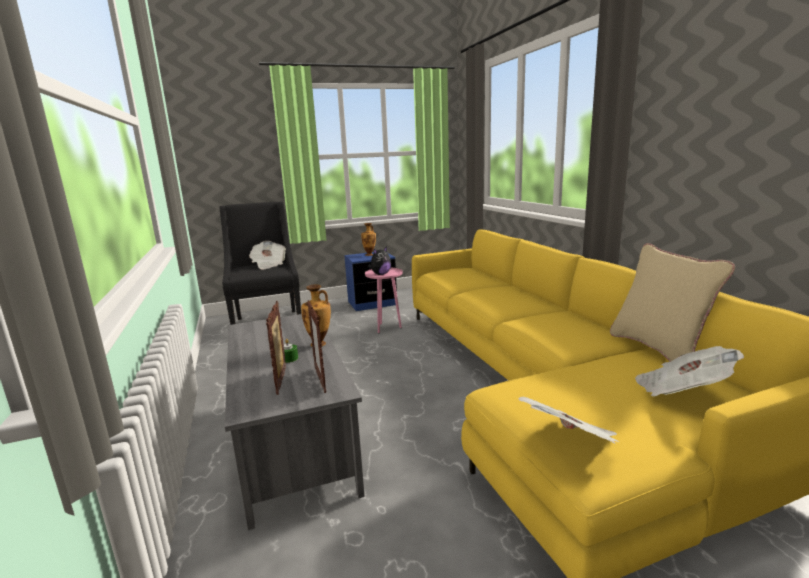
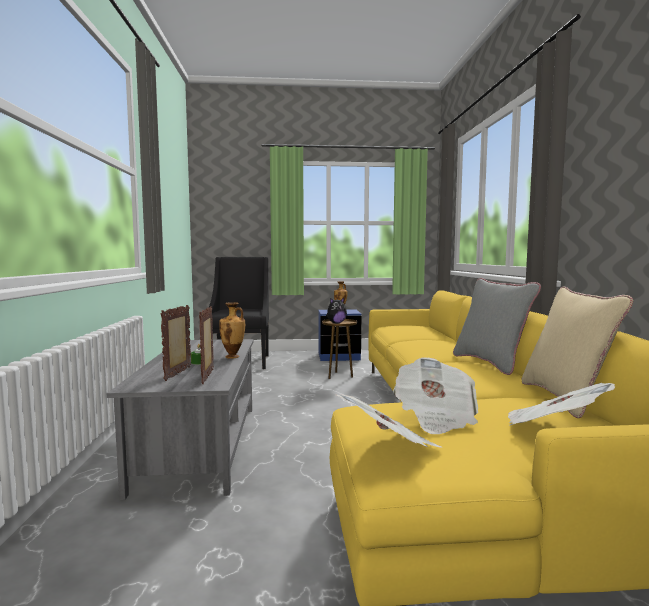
camera: 15 degrees right, 10 degrees down
(268, 265) = (246, 309): newspaper -> newspaper (435, 417)
(386, 328) = (339, 376): pink side table -> brown side table
(567, 313) = (490, 363): none -> grey pillow

